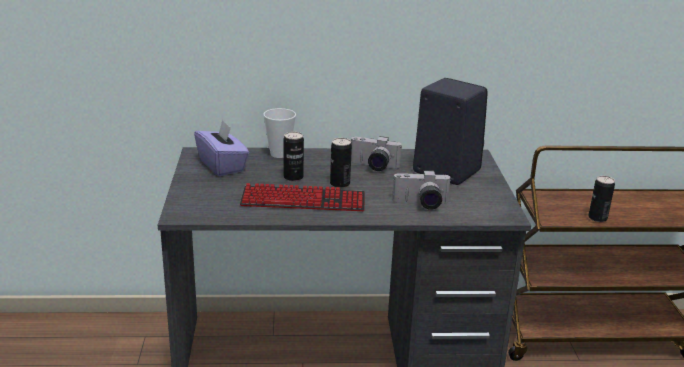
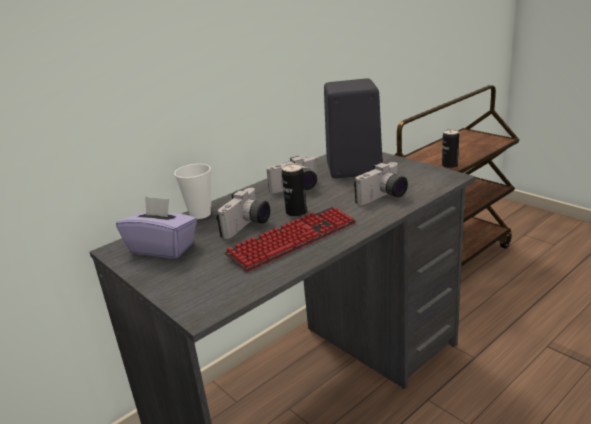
camera: 35 degrees left, 0 degrees up
(293, 177) = (248, 226): can -> camera

